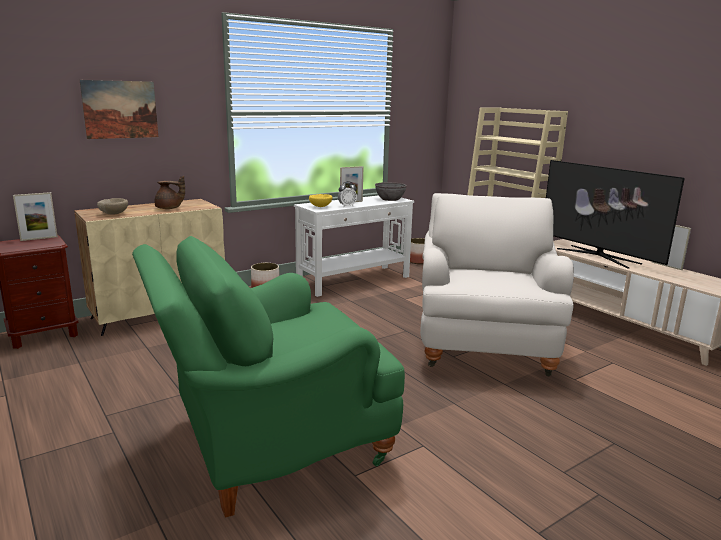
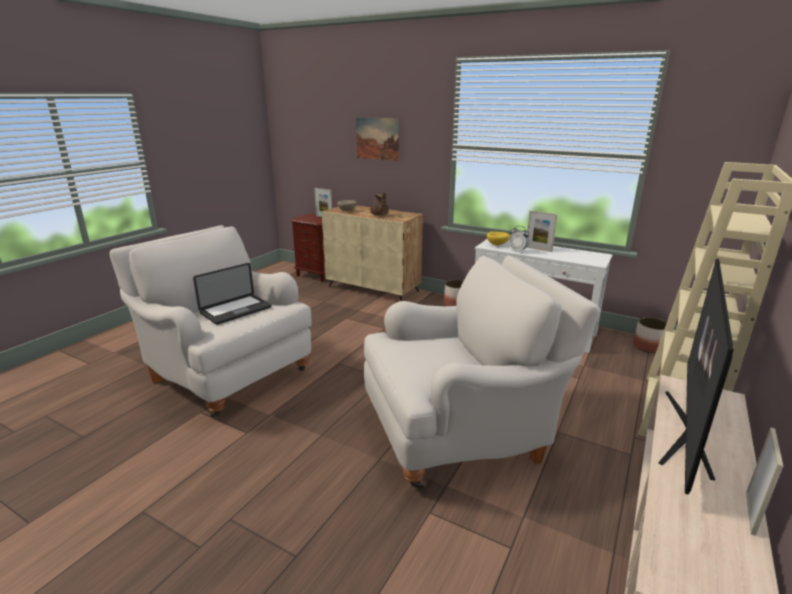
camera: 65 degrees right, 5 degrees up
(269, 444) = (226, 373): green armchair -> white armchair
(309, 331) = (236, 310): none -> laptop
(390, 199) = (587, 258): grey bowl -> none

